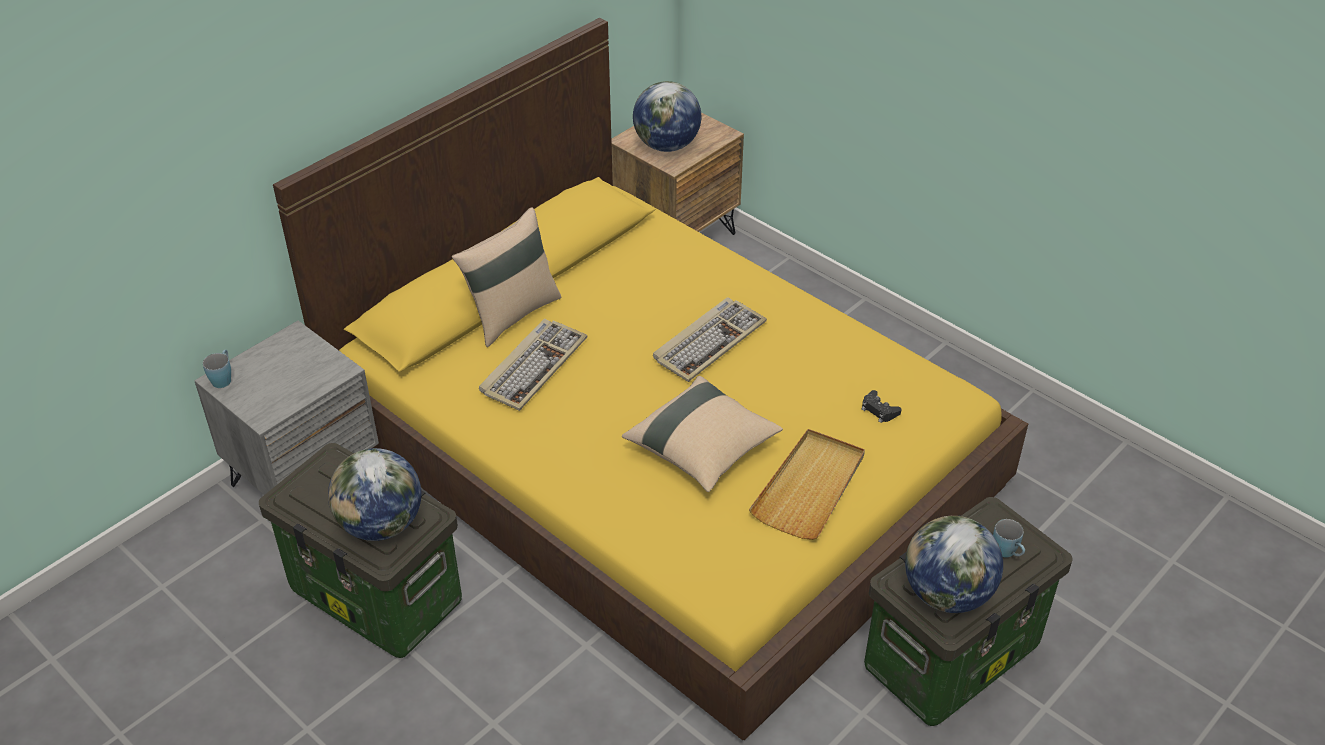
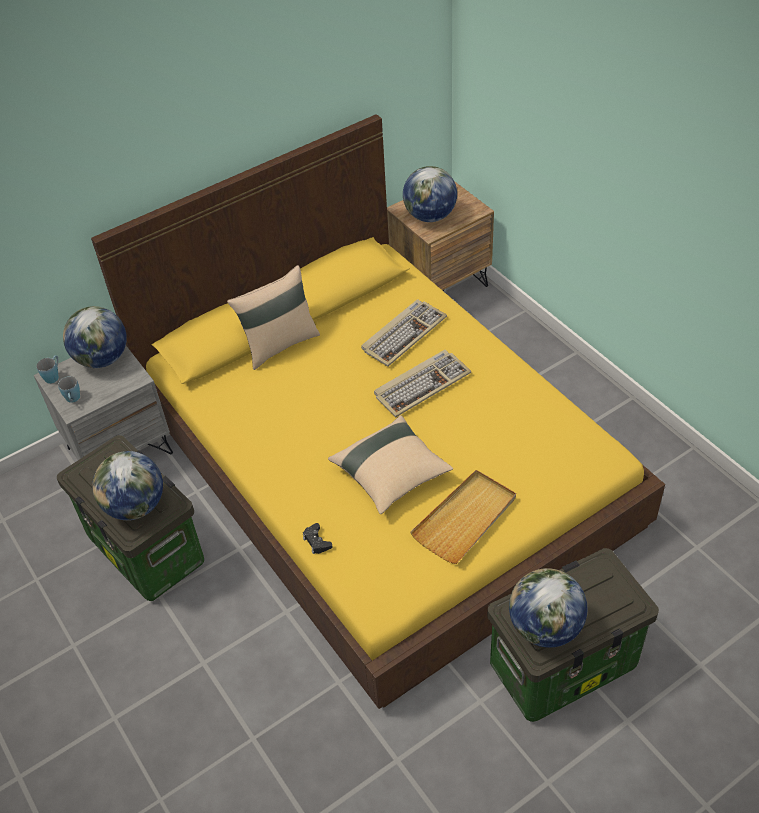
camera: 15 degrees right, 5 degrees up
(285, 351) = (102, 359): none -> globe
(533, 366) = (283, 390): keyboard -> keyboard (403, 334)
(879, 410) = (539, 460): black game controller -> black game controller (317, 541)
(1007, 553) = (605, 599): blue mug -> blue mug (73, 400)

